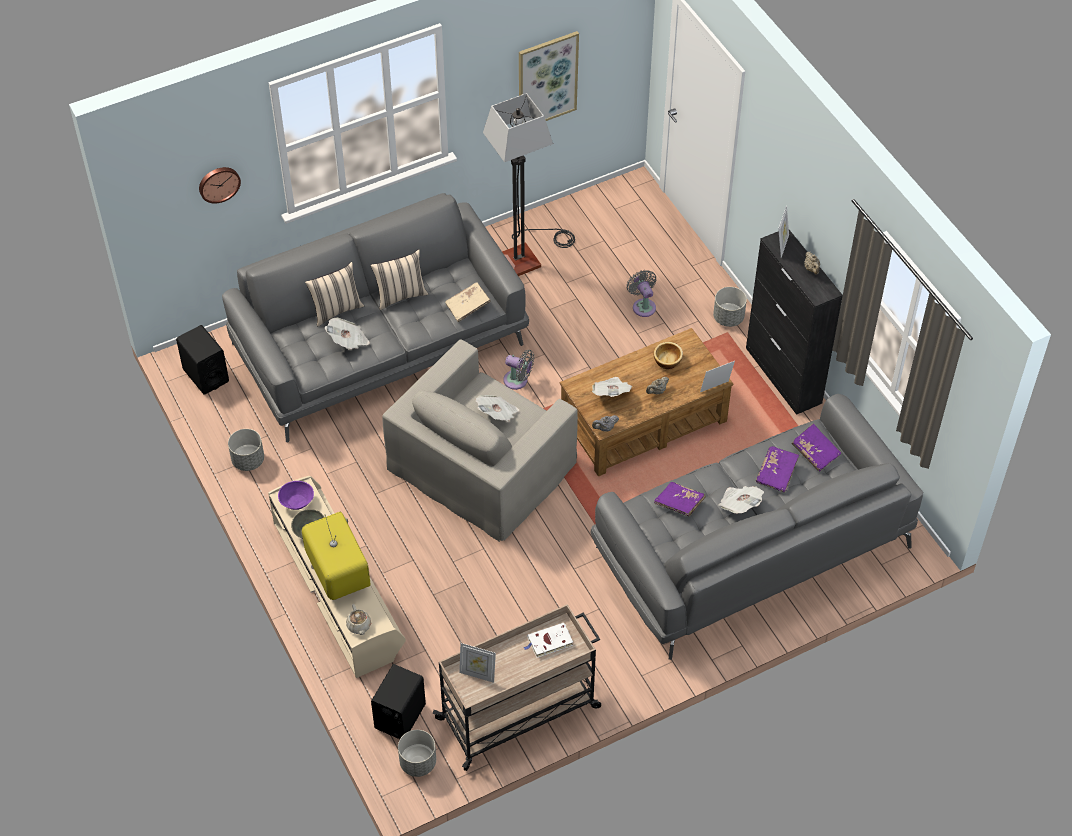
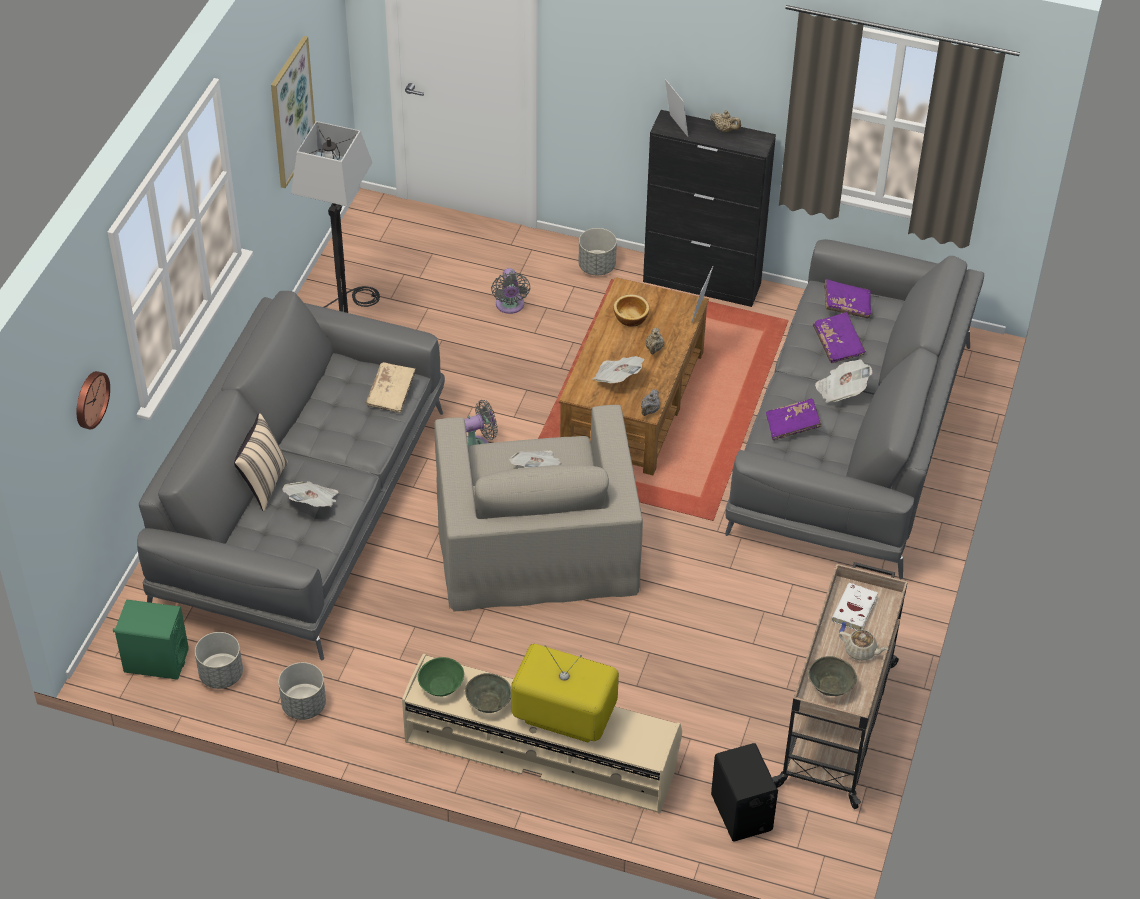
camera: 45 degrees left, 5 degrees down
(205, 375) = (156, 661): black speaker -> green speaker
(297, 501) = (441, 686): purple bowl -> green bowl
(359, 626) = (643, 747): beige teapot -> beige teapot (861, 651)
(400, 295) = (311, 428): beige pillow -> none
(418, 762) = (806, 838): grey planter -> grey planter (221, 674)
(477, 674) = (831, 685): picture frame -> grey bowl
(643, 306) = (510, 306): grey fan -> grey fan turned 120 degrees counterclockwise

